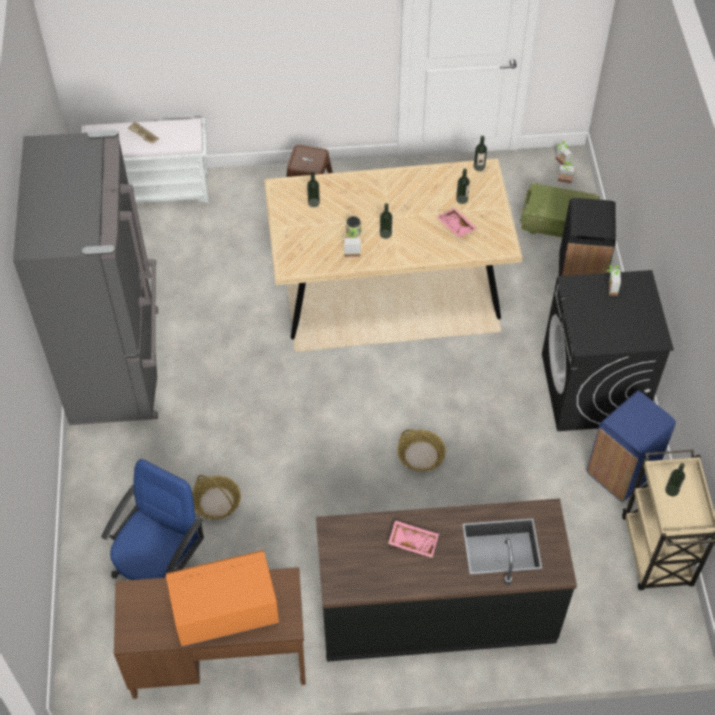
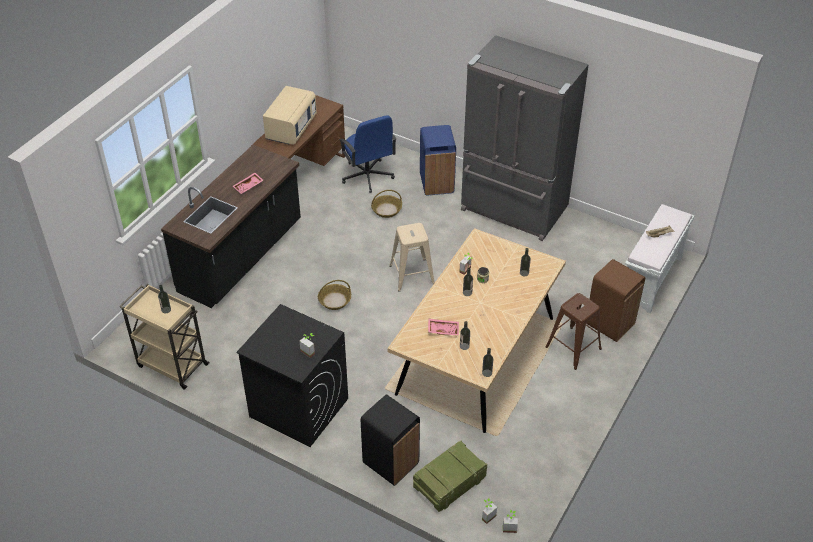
camera: 125 degrees right, 10 degrees down
(225, 611) = (291, 128): orange microwave -> beige microwave
(251, 196) = (610, 324): none -> brown trash can
(315, 405) = (411, 274): none -> beige stool
(620, 472) = (233, 382): blue trash can -> blue trash can (437, 183)

